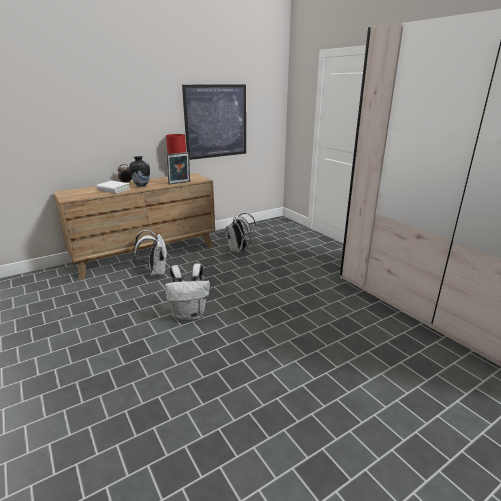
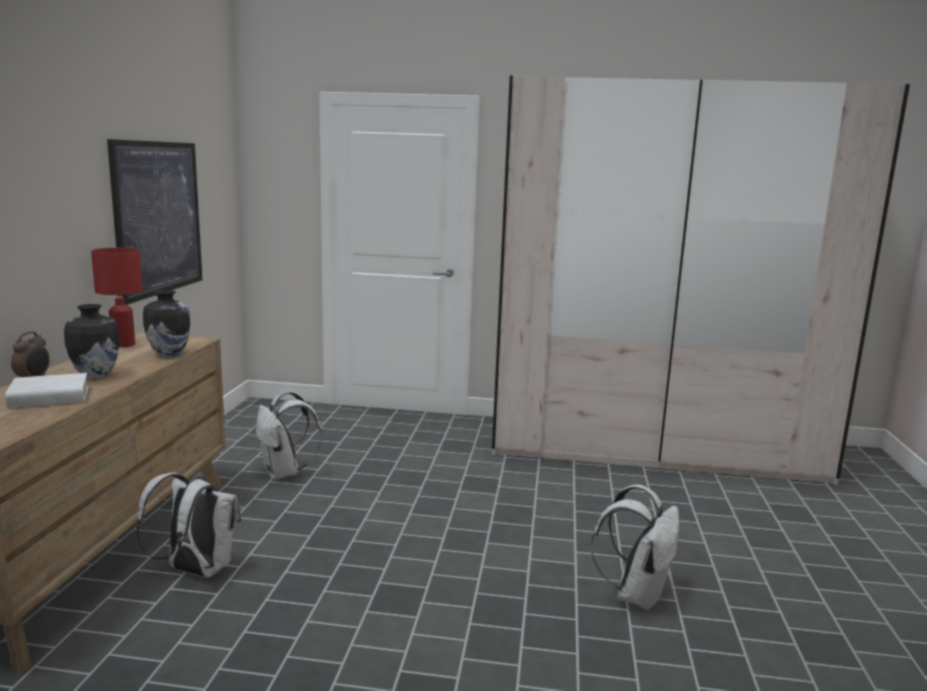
camera: 50 degrees left, 10 degrees down
(179, 183) = (169, 355): picture frame -> vase
(189, 315) = (399, 596): white backpack -> white backpack (637, 594)

